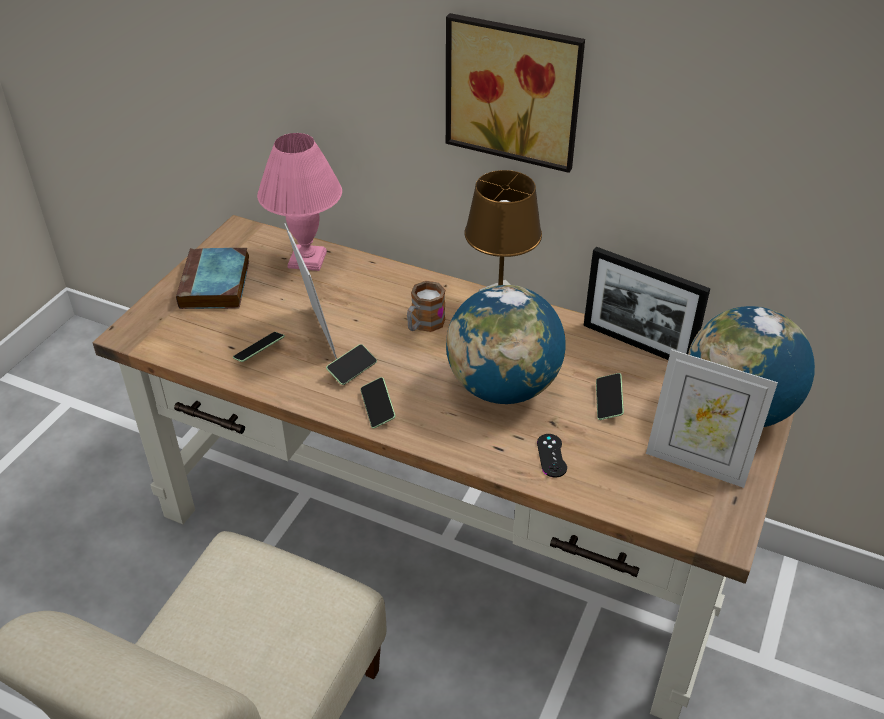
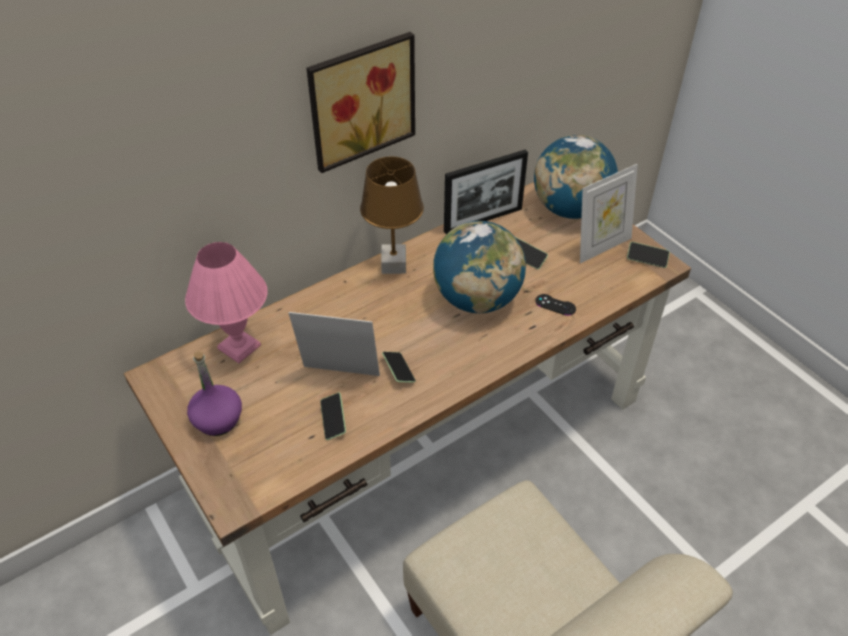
camera: 60 degrees left, 5 degrees up
(215, 285) = (218, 420): book -> purple bottle
(378, 408) = (450, 373): phone -> phone (647, 259)
(424, 325) = (380, 311): mug -> none

